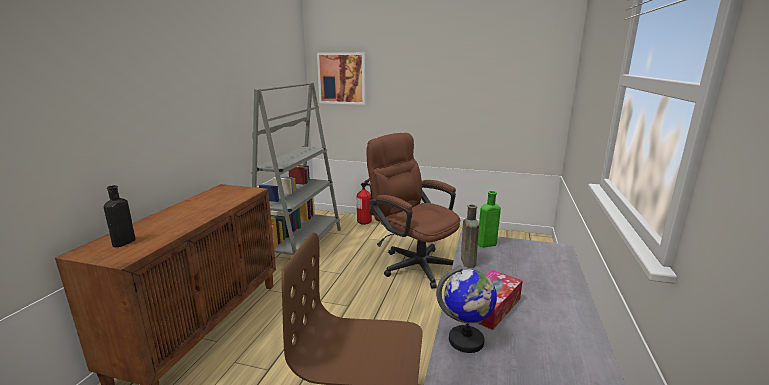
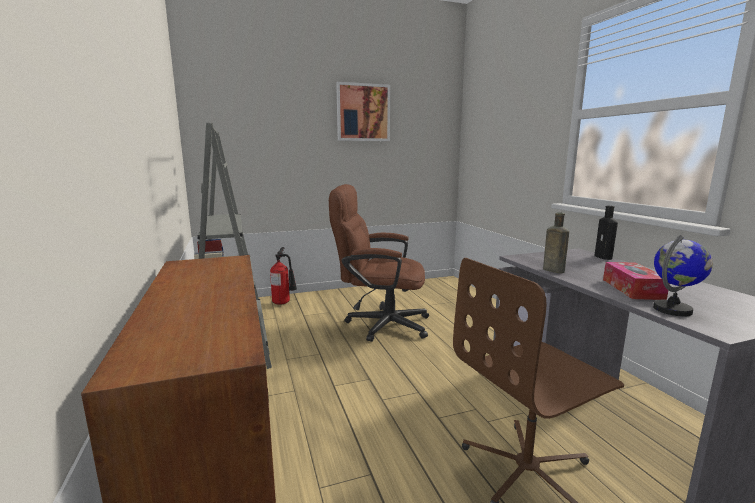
camera: 35 degrees left, 5 degrees down
(122, 243) = (180, 341): black bottle -> black bottle (604, 257)
(342, 78) = (232, 133): picture -> picture (363, 112)
(485, 244) = (535, 258): green bottle -> none

